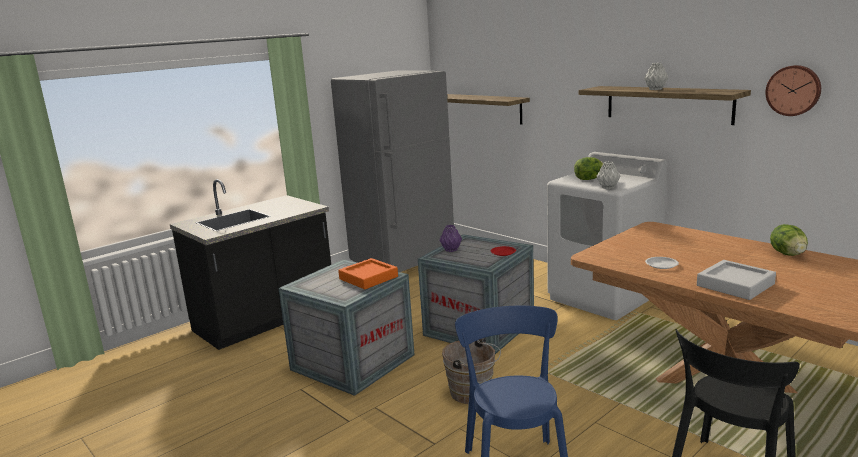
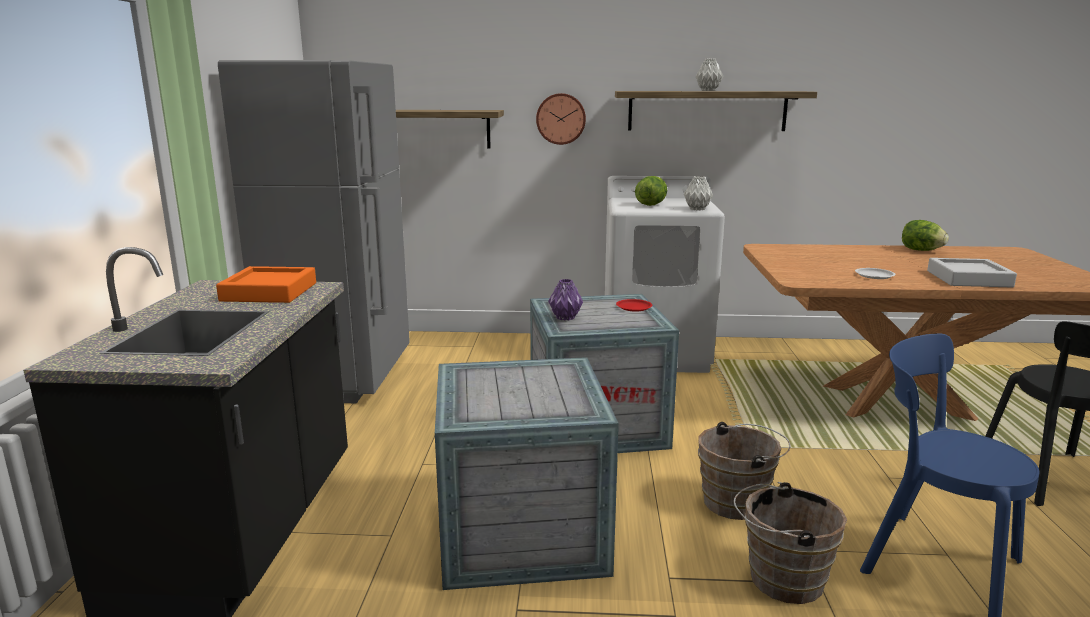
camera: 45 degrees left, 0 degrees up
(368, 278) = (547, 376): orange tray -> orange tray (269, 292)
(420, 432) = (780, 579): none -> brown bucket
(793, 90) = (846, 90): wall clock -> wall clock (561, 119)

